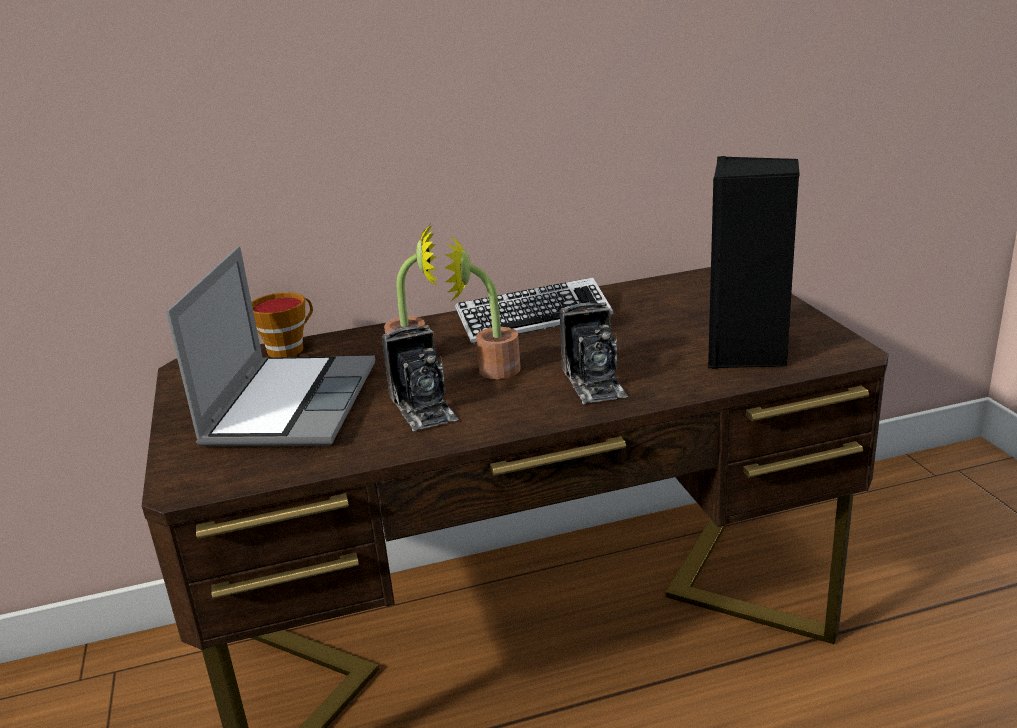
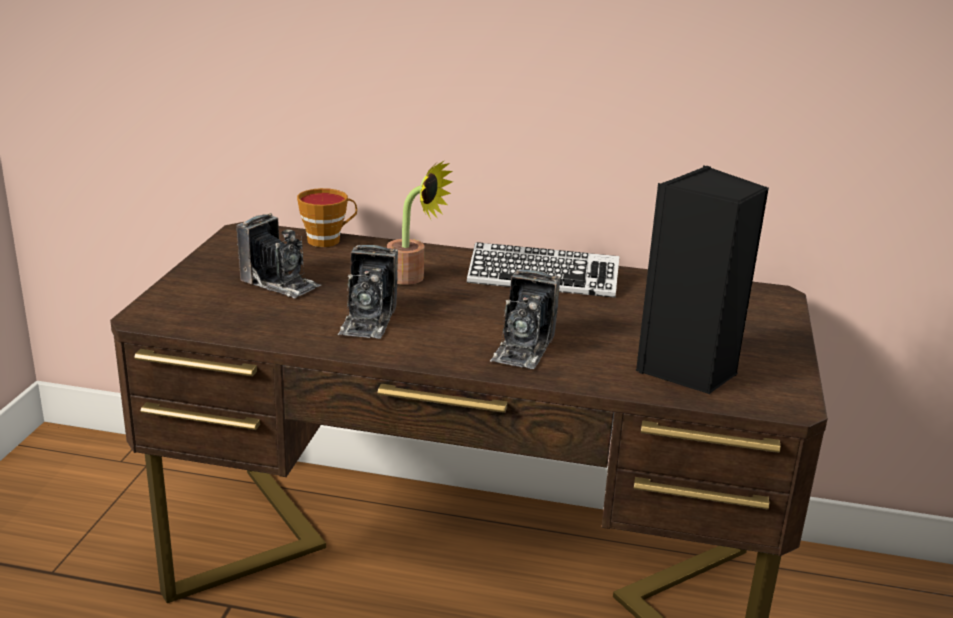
camera: 25 degrees right, 0 degrees up
(290, 403) = (280, 283): laptop -> camera
(490, 370) = (454, 308): potted plant -> none

